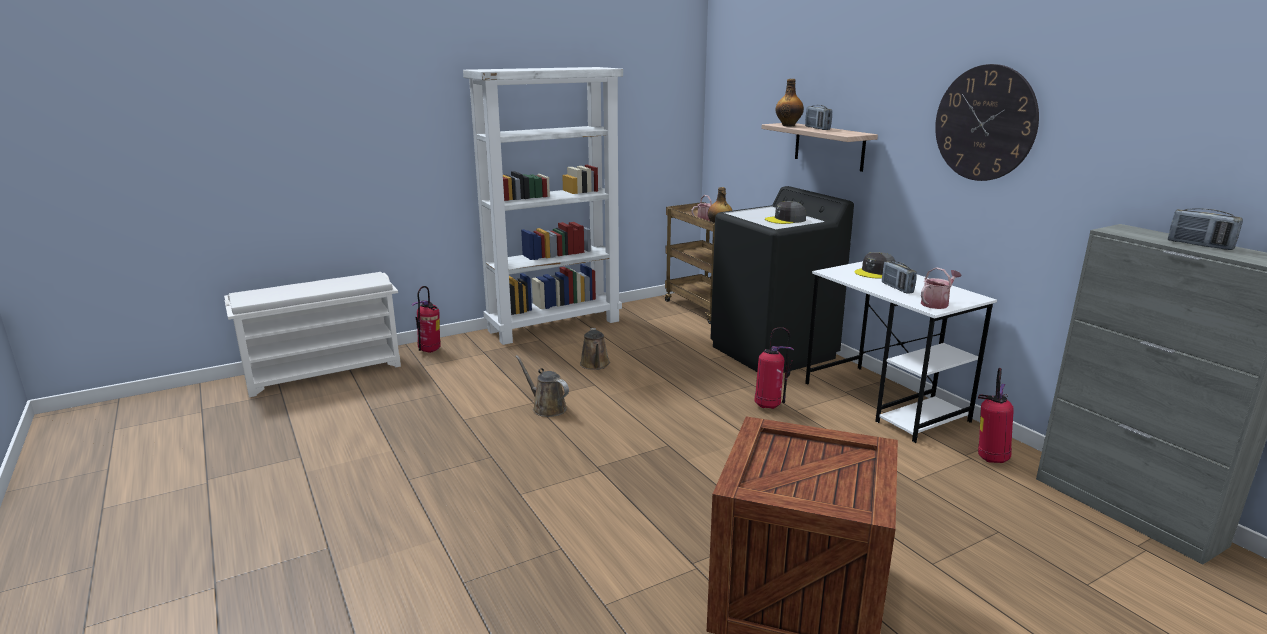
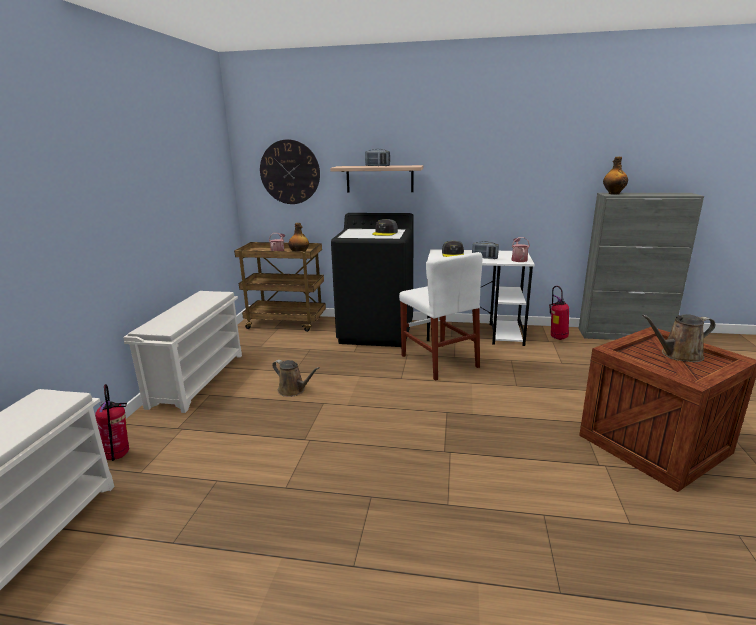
camera: 50 degrees left, 0 degrees up
(547, 408) = (327, 437): brown watering can -> brown watering can (678, 355)
(555, 325) = (198, 379): white bookcase -> white shoe rack
(769, 406) = (439, 361): fire extinguisher -> white chair
(788, 125) = (351, 166): bottle -> bottle (613, 193)
(985, 123) = (505, 148): wall clock -> wall clock (290, 172)
(1199, 245) = (649, 194): radio -> none

